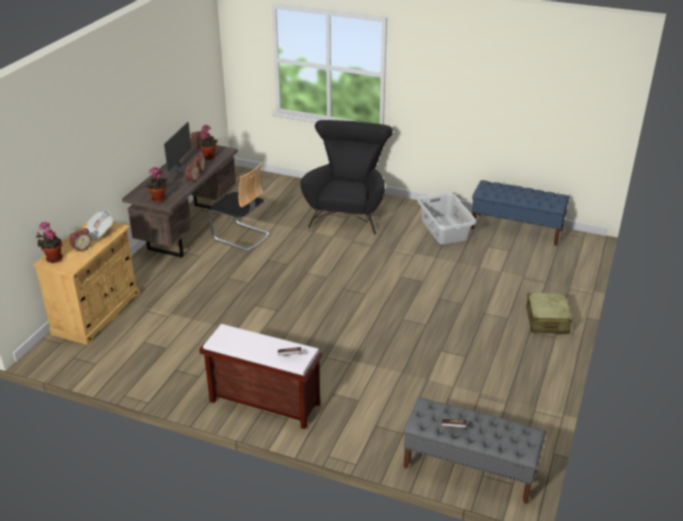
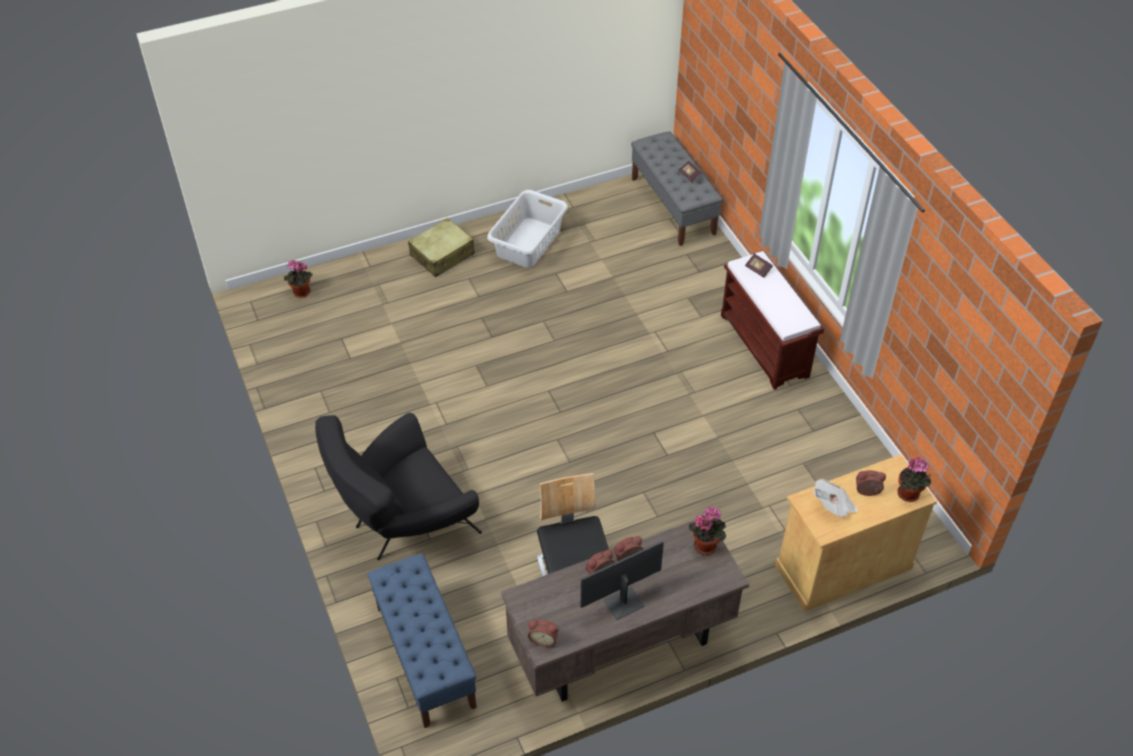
camera: 135 degrees left, 15 degrees up
(208, 156) = (557, 601): potted plant -> potted plant (300, 293)
(444, 230) = (352, 411): grey laundry basket -> grey laundry basket (529, 243)
(516, 229) = (286, 357): blue bench -> blue bench (425, 656)

